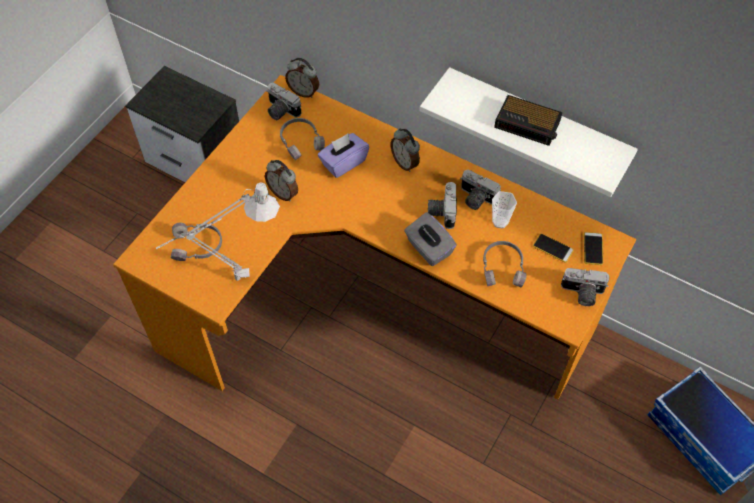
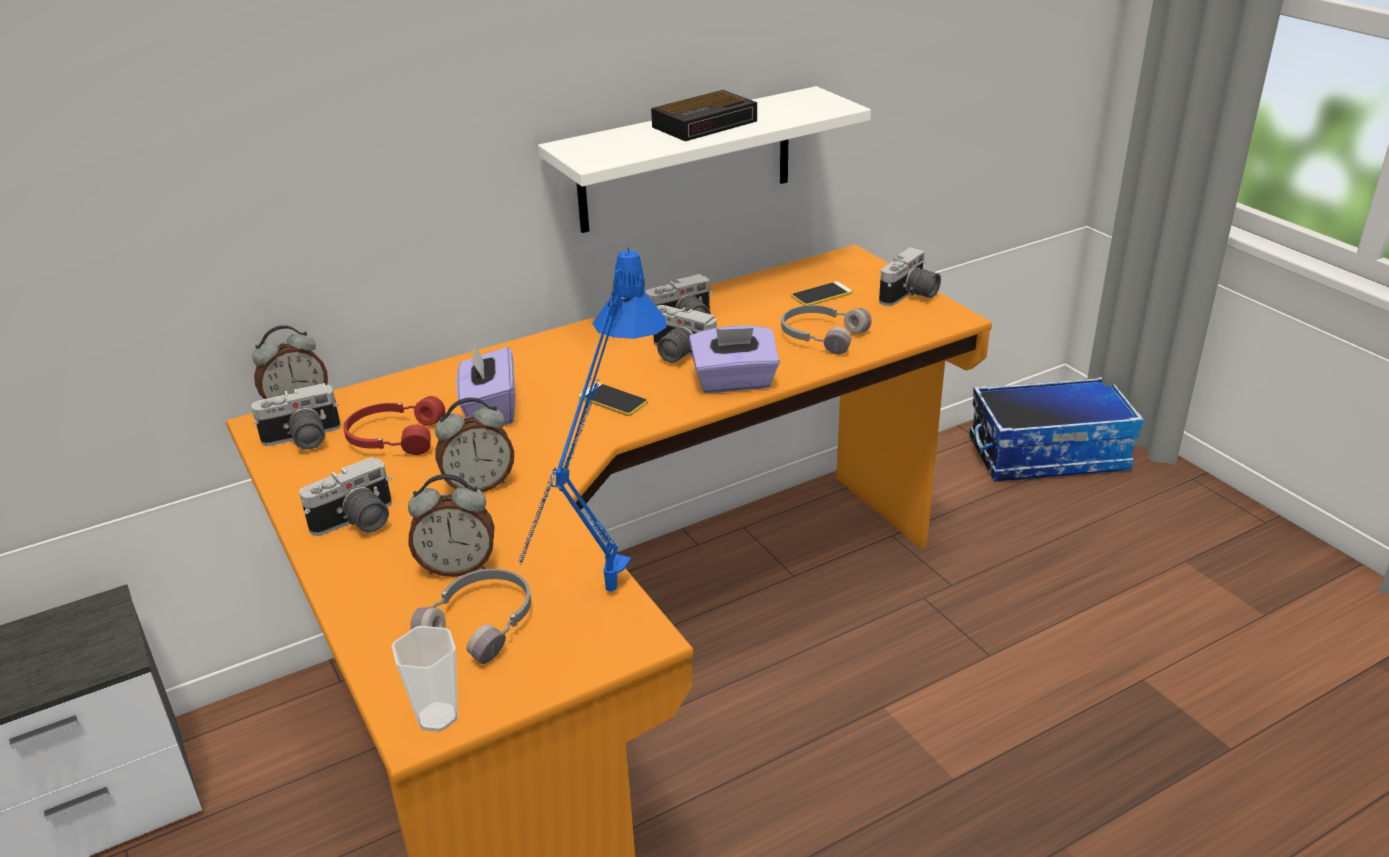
camera: 60 degrees left, 25 degrees down
(229, 280) = (604, 603): grey table lamp -> blue table lamp
(235, 167) = (357, 523): none -> camera
(301, 141) = (394, 437): grey headphones -> red headphones
(405, 163) = (557, 357): alarm clock -> alarm clock (457, 567)
(428, 249) = (734, 382): grey tissue box -> purple tissue box
(500, 222) = (743, 317): cup -> cup (437, 717)
(593, 249) = (846, 271): phone -> phone (612, 400)

